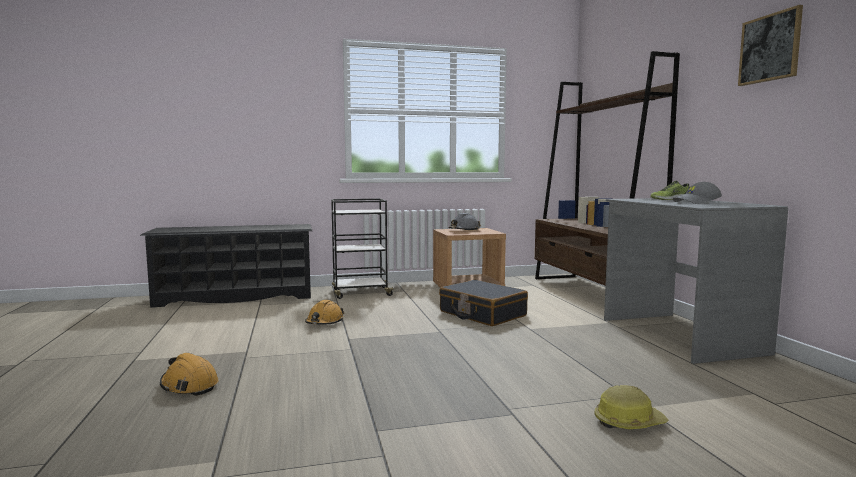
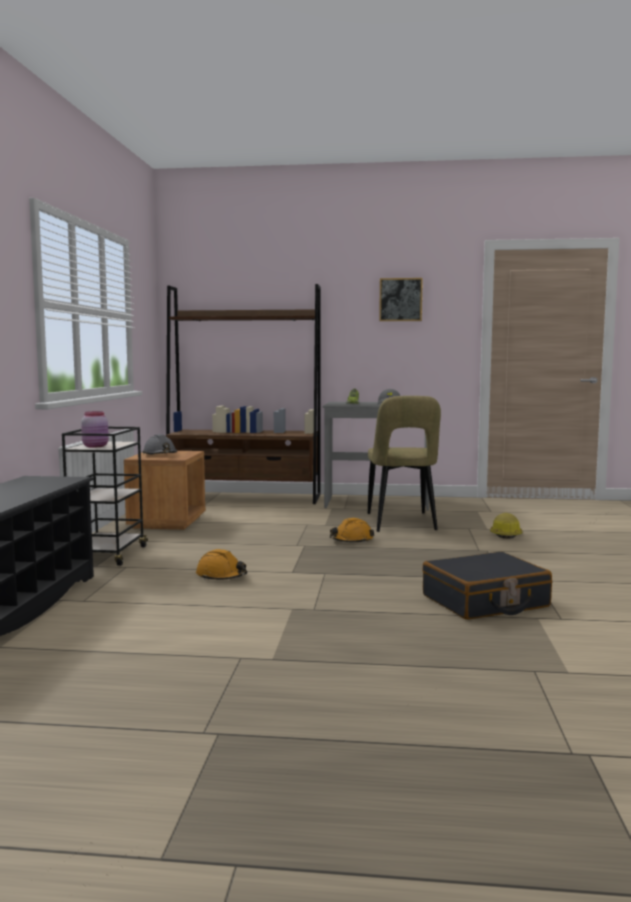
camera: 70 degrees left, 0 degrees up
(189, 385) = (382, 629): orange hard hat -> orange hard hat (351, 540)
(349, 211) = (96, 446): none -> pink jar
(482, 314) = (266, 529): black suitcase -> black suitcase (485, 602)
(590, 357) = (401, 523): none -> beige chair

